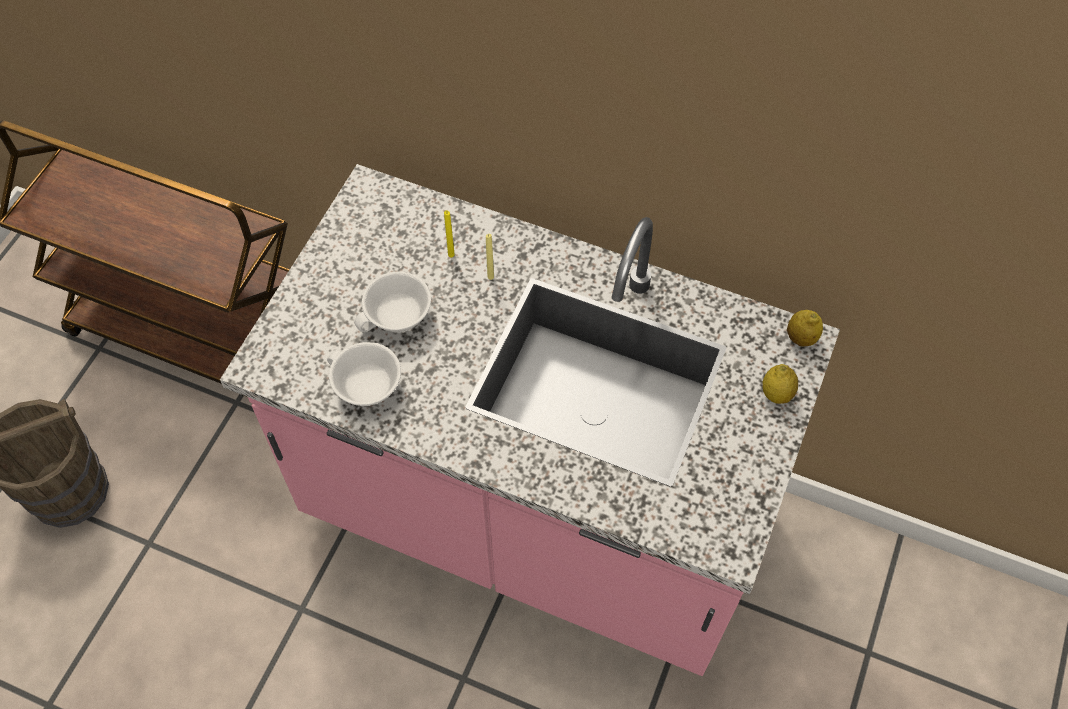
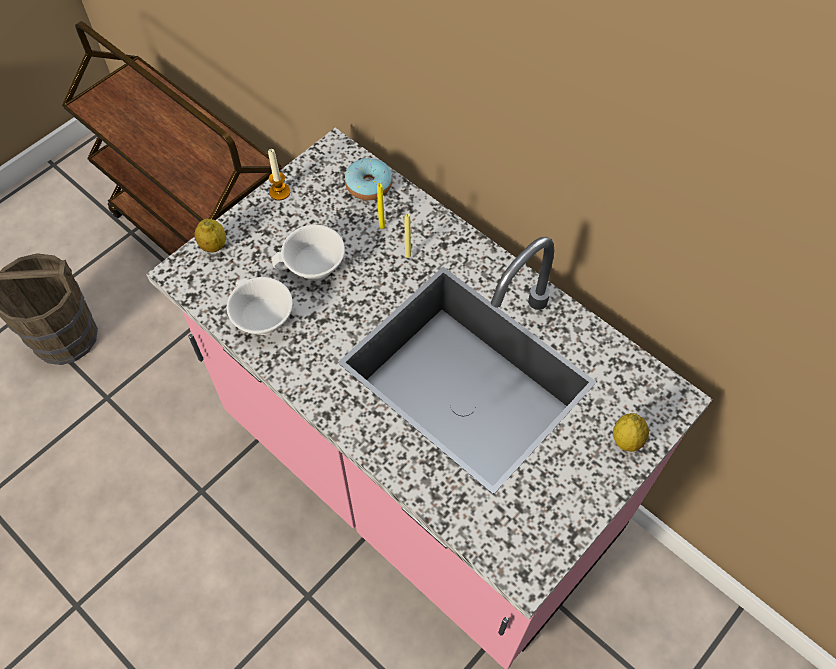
camera: 20 degrees right, 0 degrees up
(327, 250) = (279, 192): none -> candle
(419, 216) = (368, 185): none -> donut
(801, 338) = (671, 396): lemon -> lemon (213, 246)

